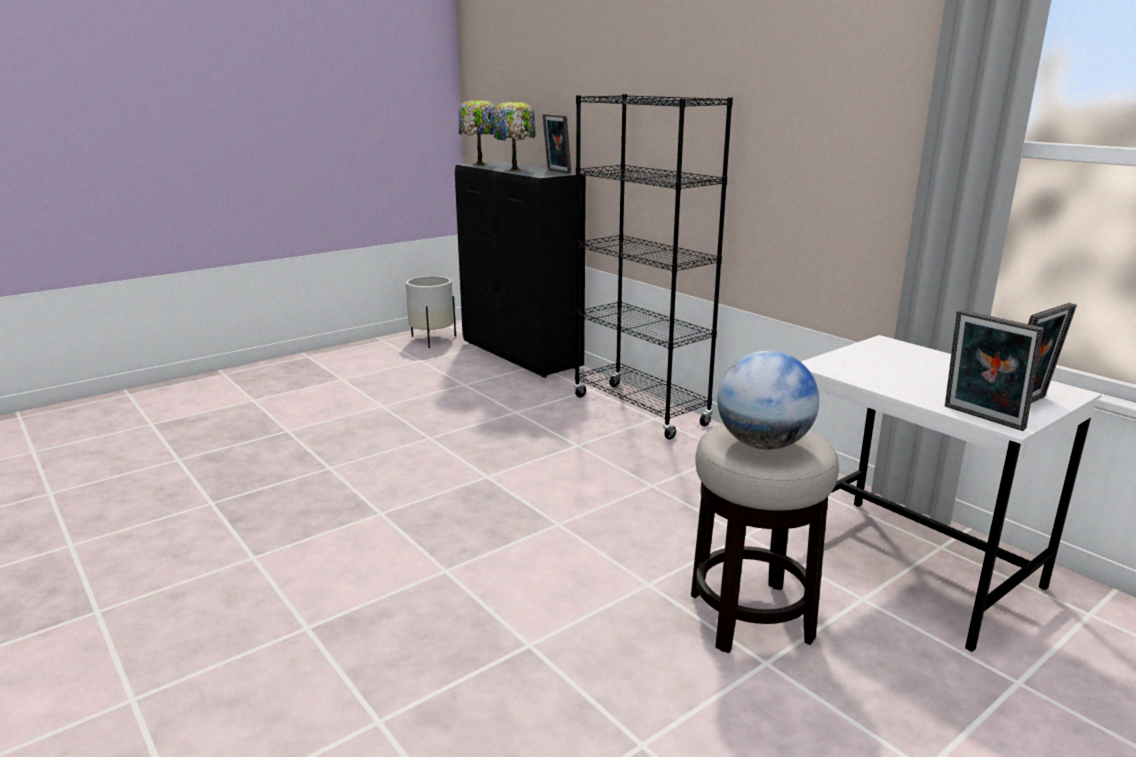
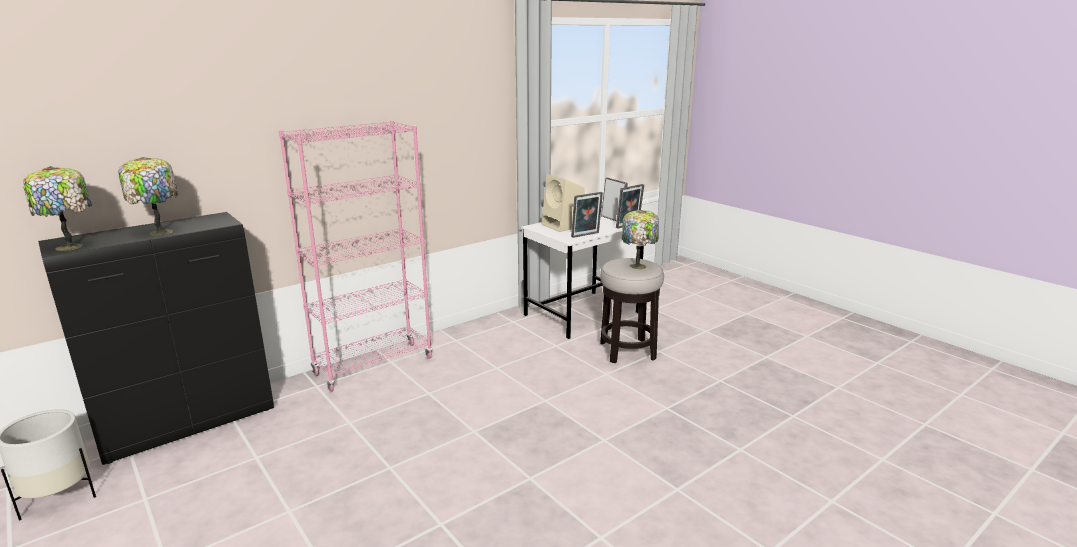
camera: 90 degrees left, 0 degrees up
(556, 171) = (197, 219): picture frame -> picture frame (586, 235)
(640, 411) = (374, 366): black bookcase -> pink bookcase
(763, 444) = (638, 266): globe -> table lamp
(914, 362) = (563, 226): none -> beige speaker

